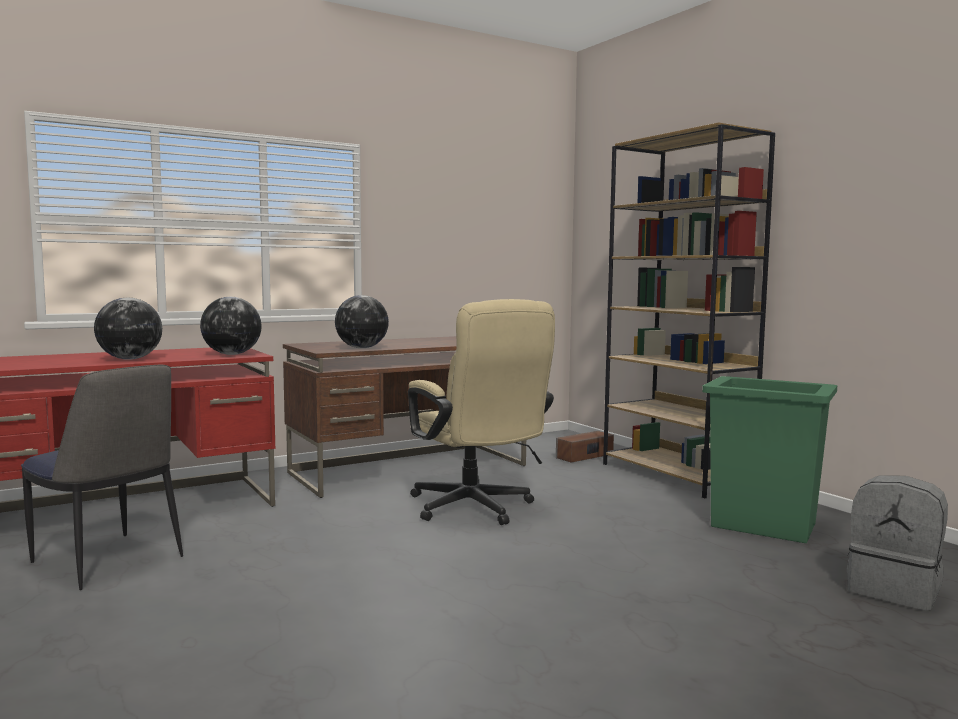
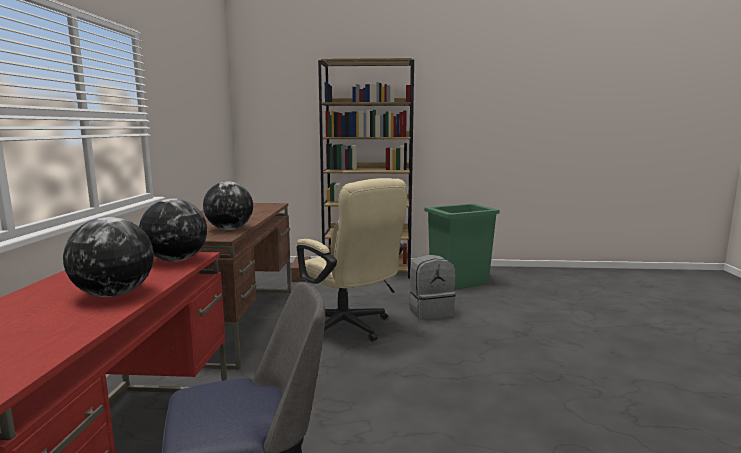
camera: 55 degrees left, 5 degrees up
(476, 509) = (349, 328): beige office chair -> beige office chair turned 45 degrees clockwise
(895, 590) = (548, 290): grey backpack -> grey backpack (430, 311)

